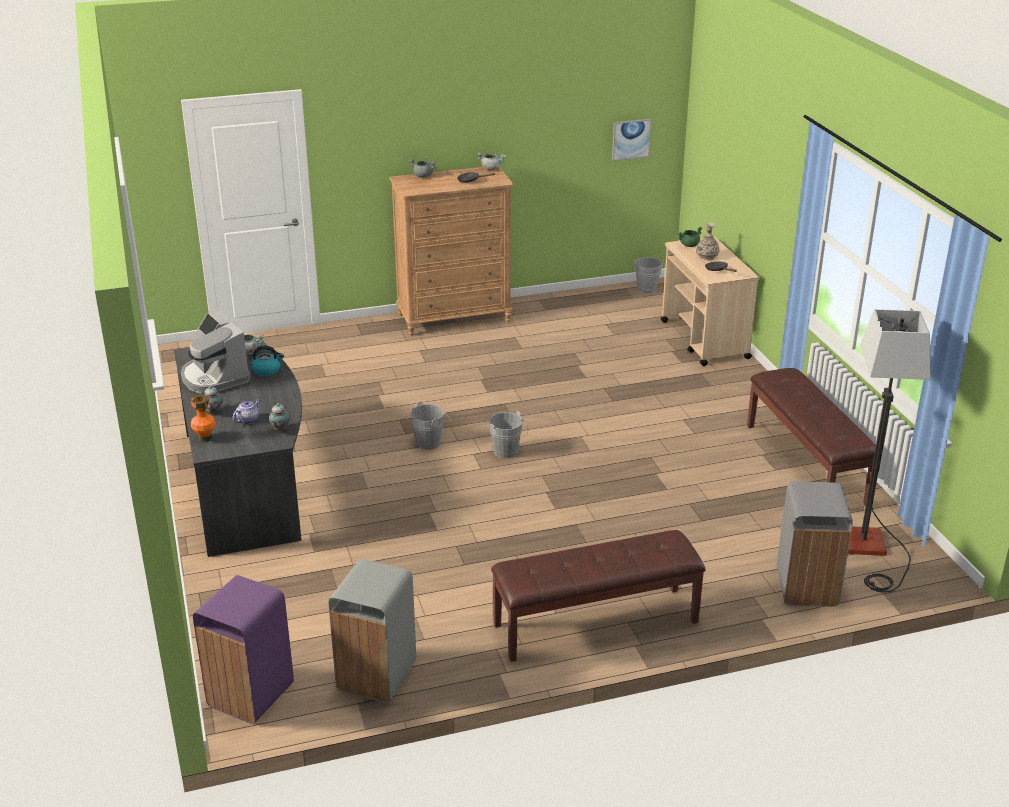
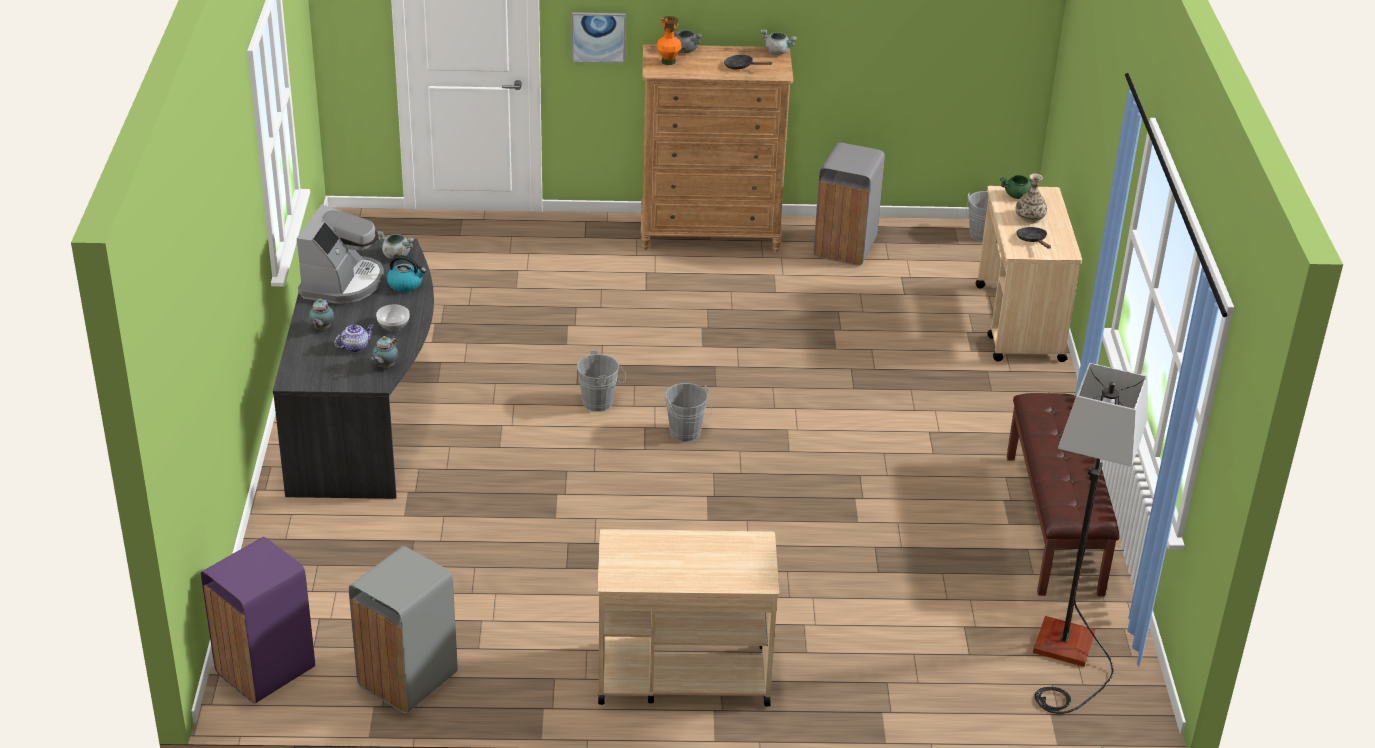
camera: 15 degrees right, 5 degrees up
(205, 438) = (298, 361): orange vase -> orange vase (668, 62)
(214, 377) = (342, 283): coffee machine -> coffee machine turned 150 degrees counterclockwise
(272, 400) = (393, 326): none -> bowl
(596, 624) = (682, 674): brown bench -> beige cart
(631, 139) = (979, 35): picture -> picture (598, 37)
(806, 588) = (958, 685): grey trash can -> grey trash can (844, 248)

